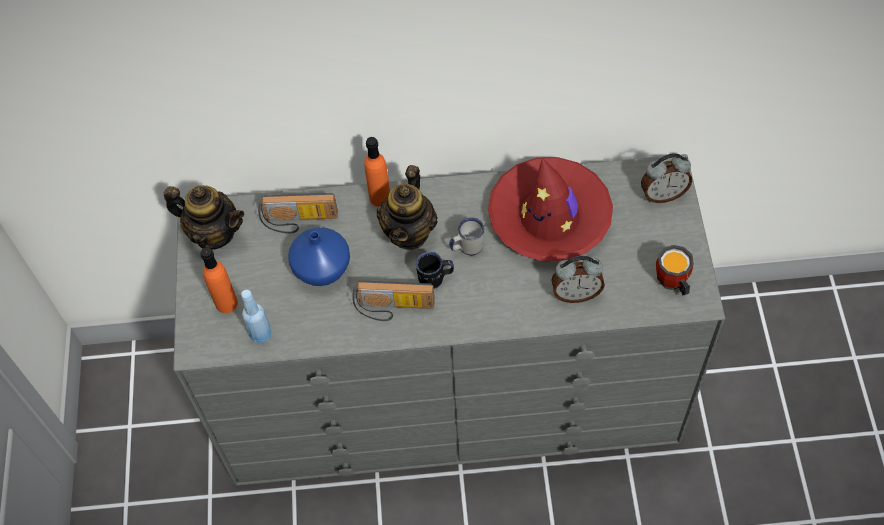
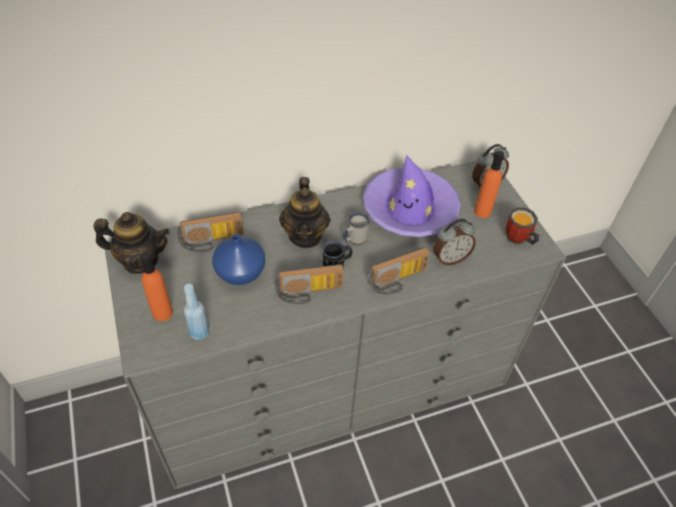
camera: 20 degrees left, 10 degrees down
(380, 197) = (274, 215): orange bottle -> orange bottle (482, 211)
(502, 313) = (398, 281): none -> radio
(549, 217) = (410, 210): red hat -> purple hat

